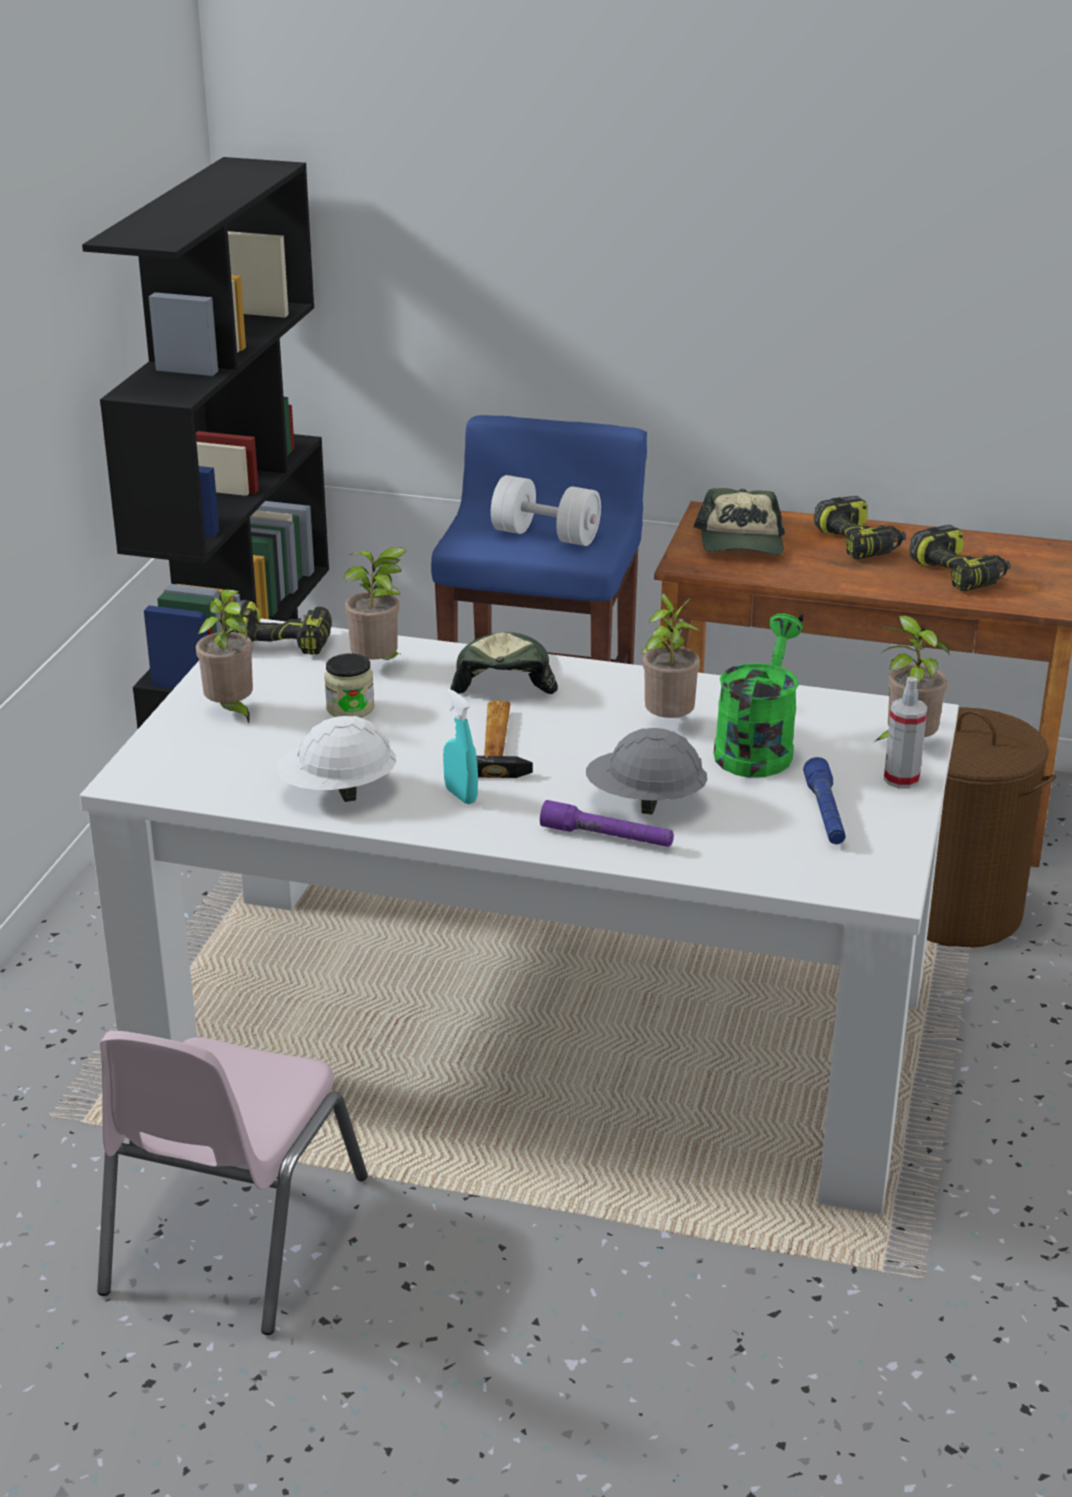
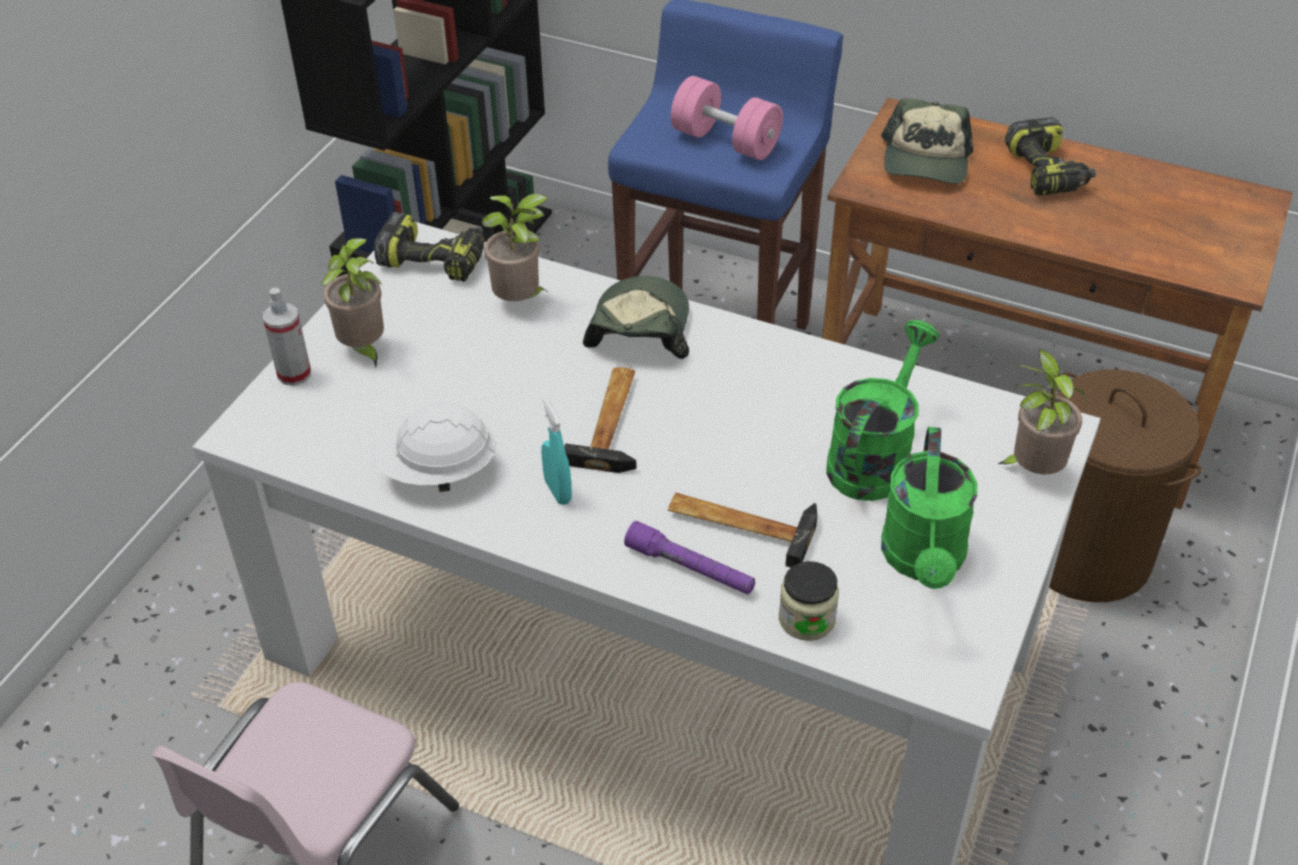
camera: 10 degrees right, 15 degrees up
(350, 708) = (479, 357): jar -> jar (806, 619)
(545, 535) = (725, 141): white dumbbell -> pink dumbbell
(645, 802) = (741, 523): grey hard hat -> hammer
(668, 723) = (790, 412): potted plant -> none
(825, 813) = (924, 561): blue flashlight -> green watering can
(901, 779) = (1015, 521): spray bottle -> spray bottle (294, 374)
(959, 574) = (1143, 225): power drill -> none

